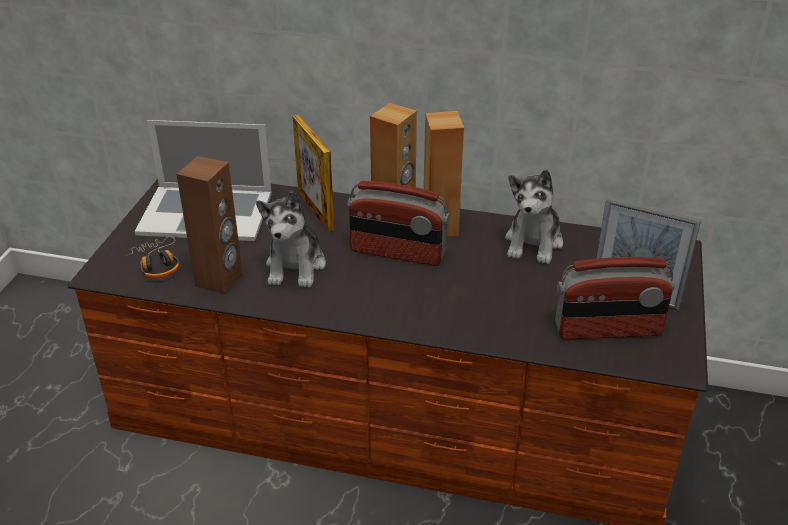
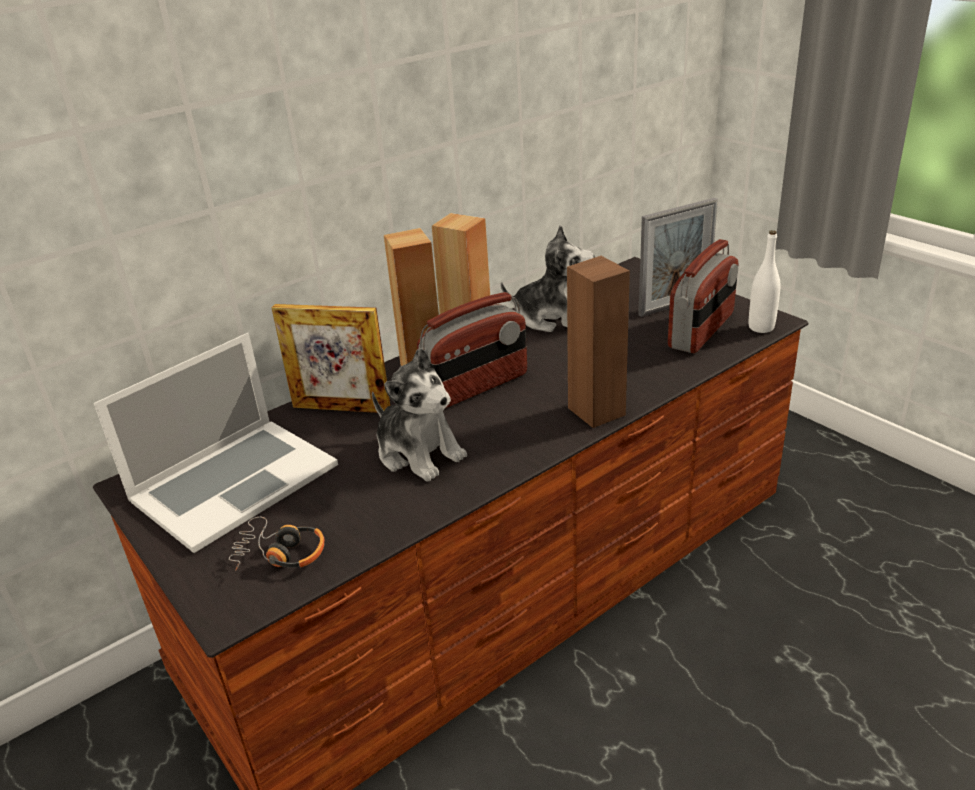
camera: 50 degrees left, 5 degrees down
(219, 279) = (373, 514): brown speaker -> brown speaker (597, 411)
(534, 243) = (552, 318): plush toy -> plush toy turned 45 degrees counterclockwise
(655, 362) = (761, 327): none -> white bottle

